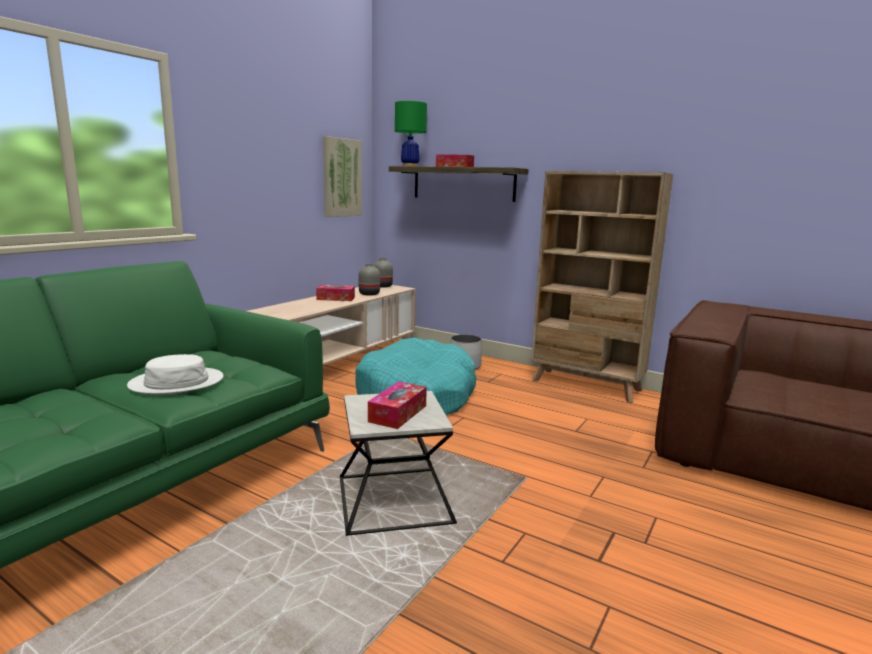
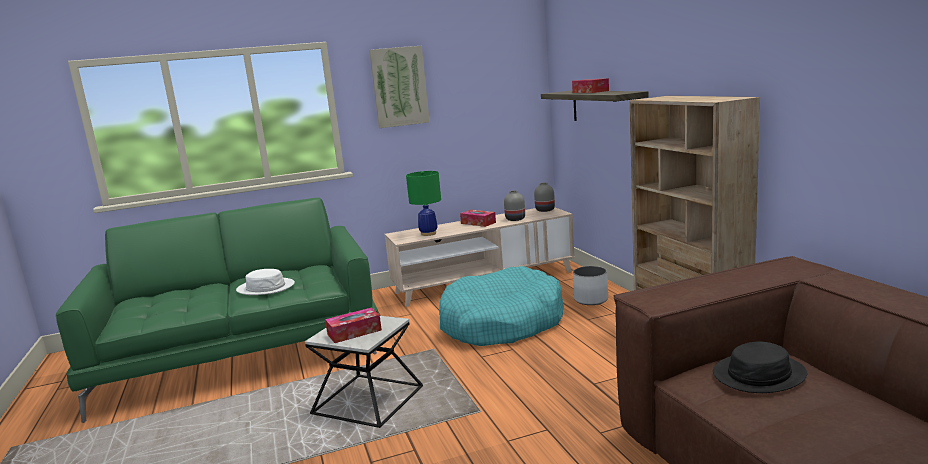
camera: 40 degrees right, 0 degrees up
(341, 177) = (507, 107): picture -> picture (399, 87)
(410, 166) = (562, 91): green table lamp -> green table lamp (428, 233)
(781, 384) = (759, 374): none -> black hat

